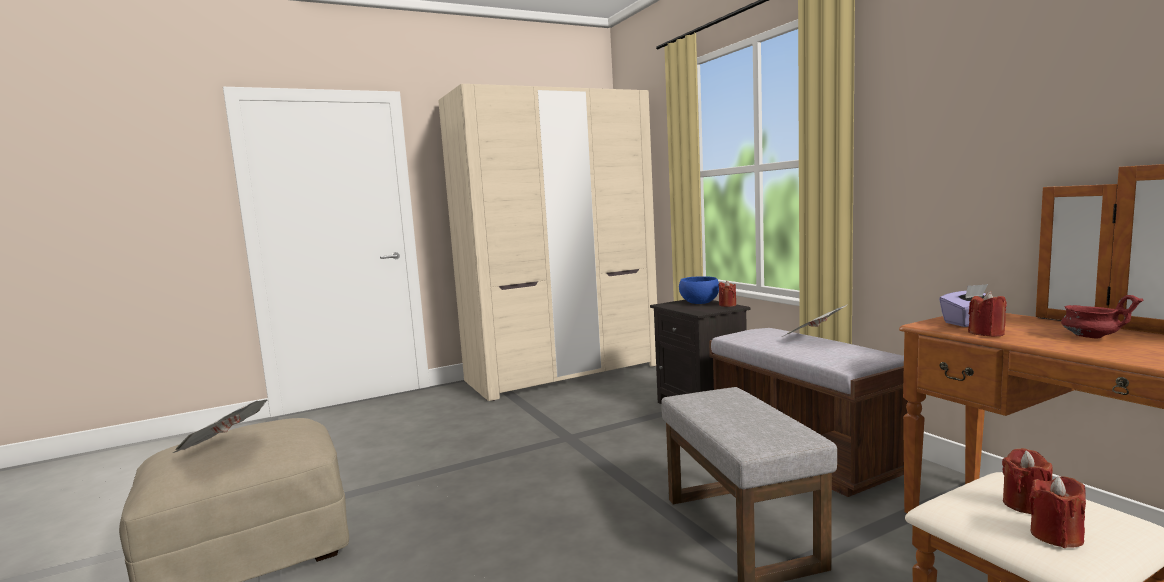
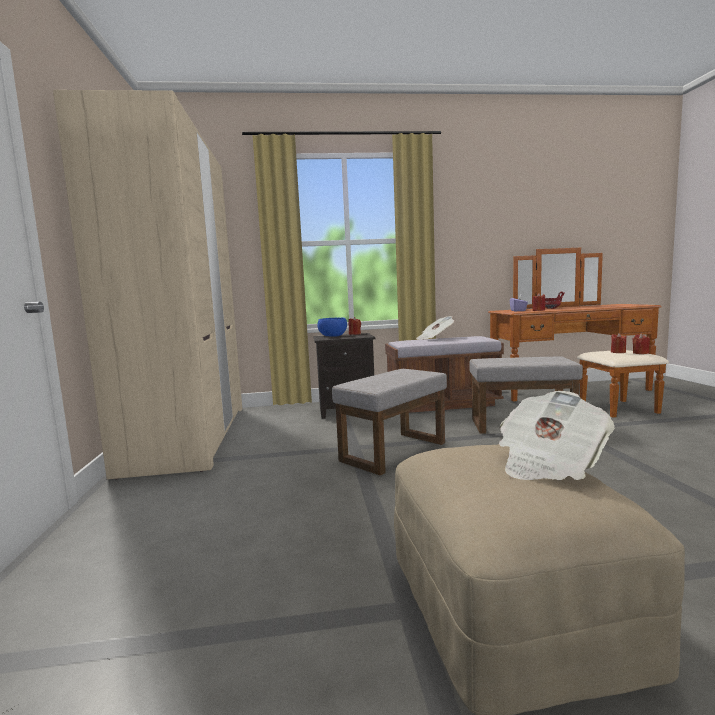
camera: 70 degrees left, 0 degrees up
(566, 458) = (394, 451): none -> grey ottoman

